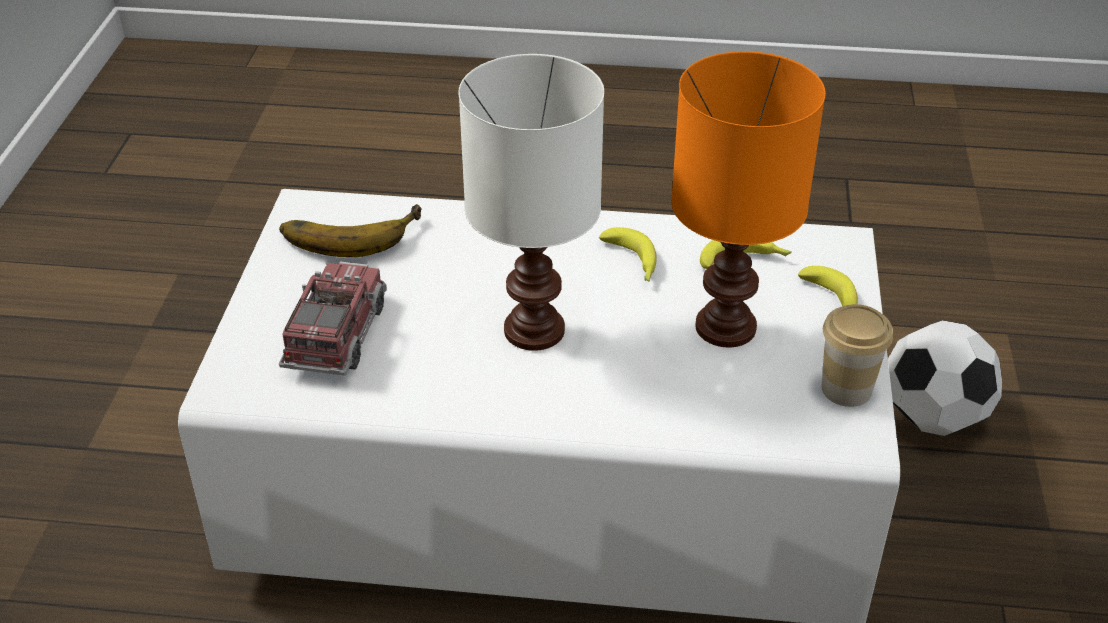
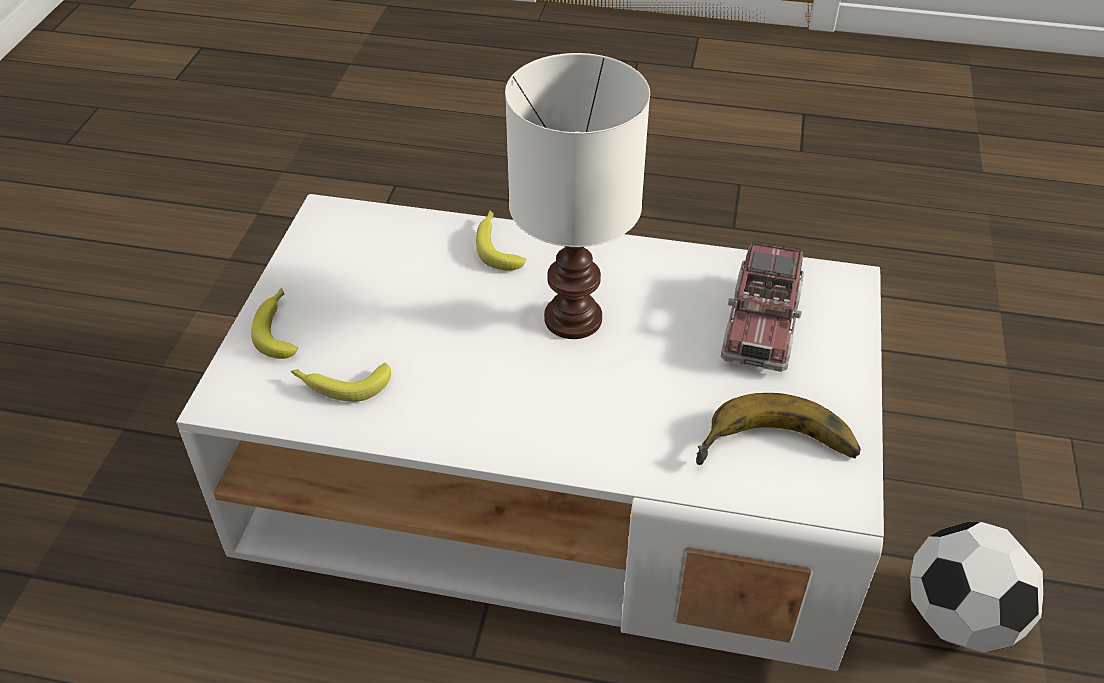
camera: 175 degrees left, 5 degrees up
(632, 263) = (460, 389): banana -> banana (498, 245)
(727, 326) = (389, 311): orange table lamp -> none
(846, 389) = (313, 250): cup -> none
(933, 418) = (147, 549): football -> football (959, 619)

